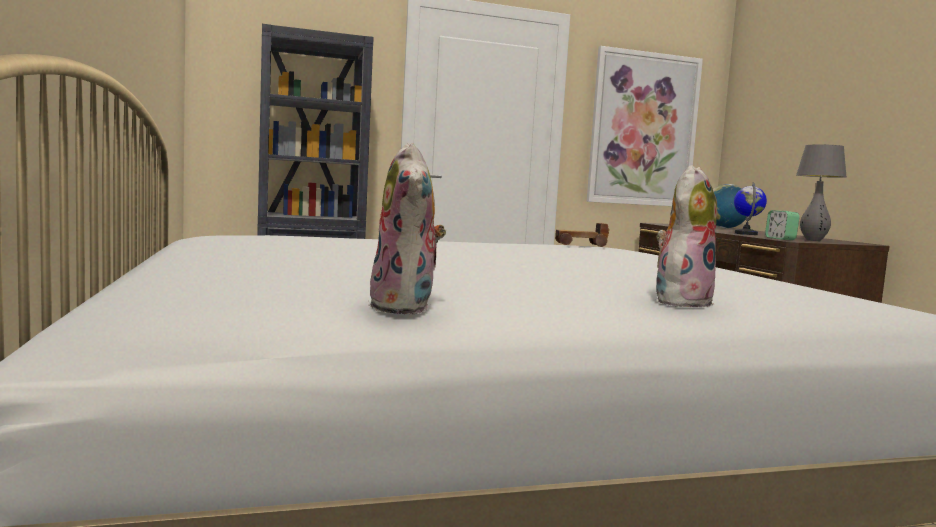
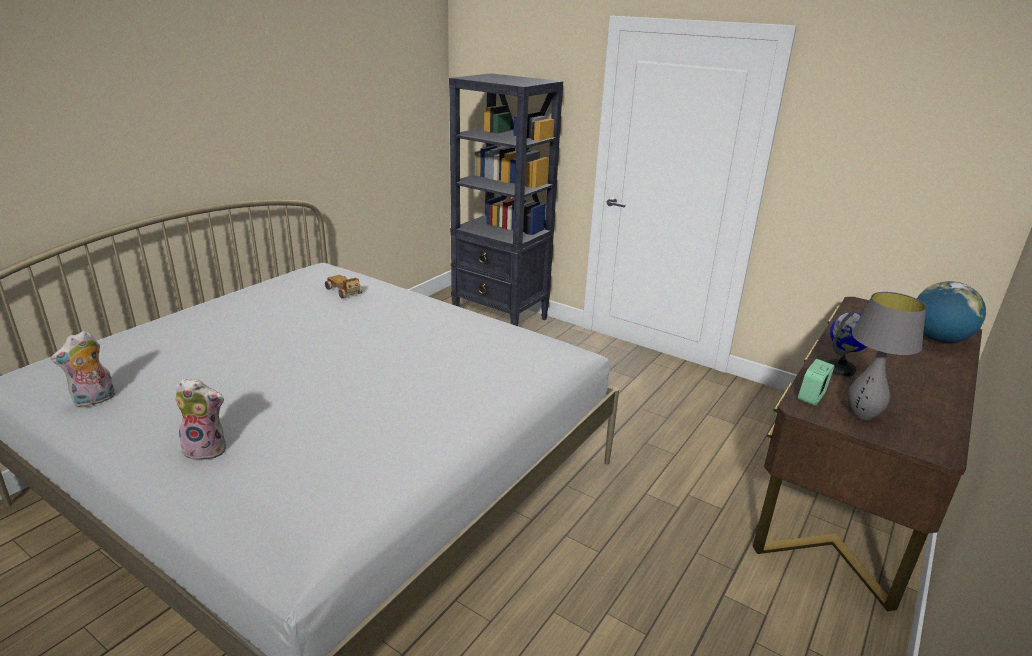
camera: 50 degrees right, 20 degrees up
(581, 245) = (512, 343): toy car -> toy car (344, 291)
(643, 129) = (887, 178): picture -> none

